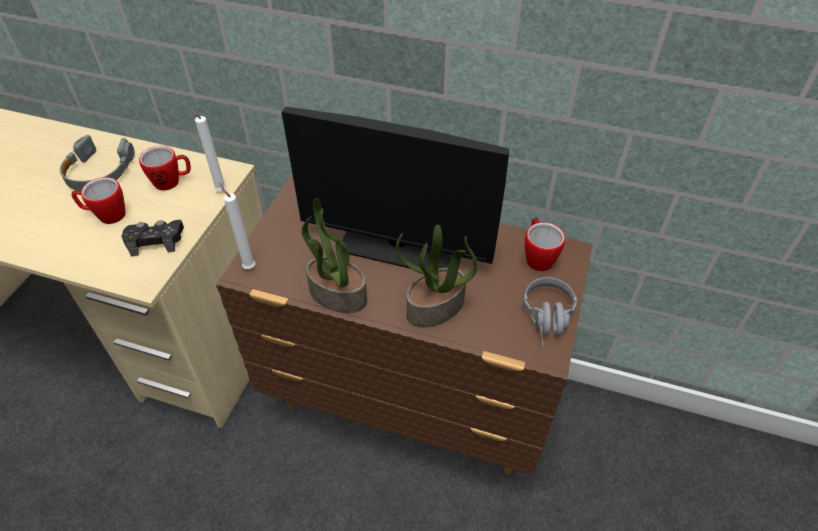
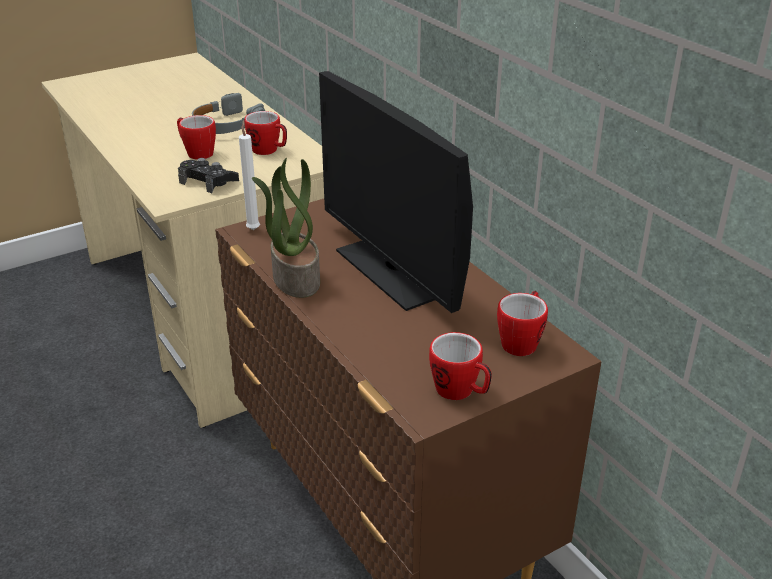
camera: 40 degrees right, 15 degrees down
(219, 190) = (297, 170): white candle -> none
(435, 308) = (365, 328): potted plant -> none
(548, 321) = (460, 392): grey headphones -> mug

